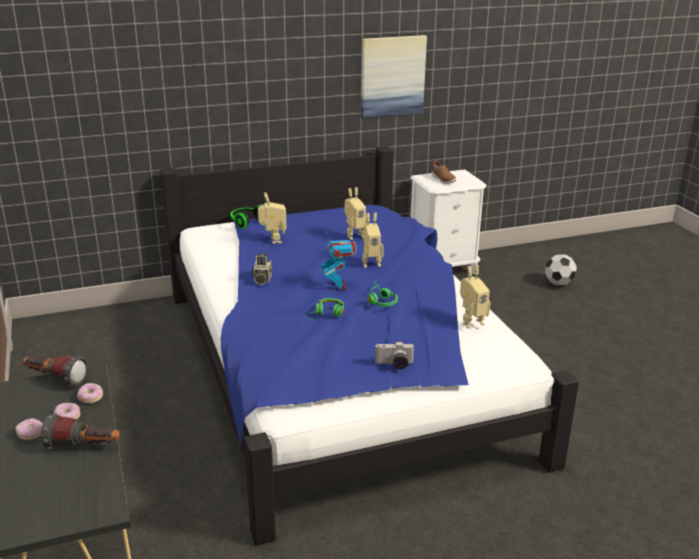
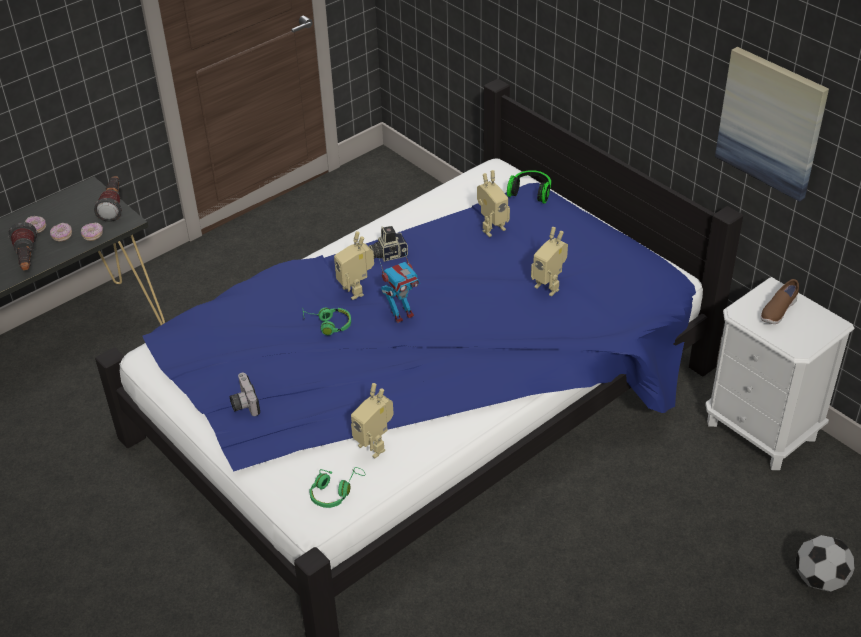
camera: 70 degrees right, 15 degrees up
(371, 263) = (482, 323): toy robot -> toy robot (356, 290)
(380, 300) = (380, 356): green headphones -> green headphones (335, 491)

